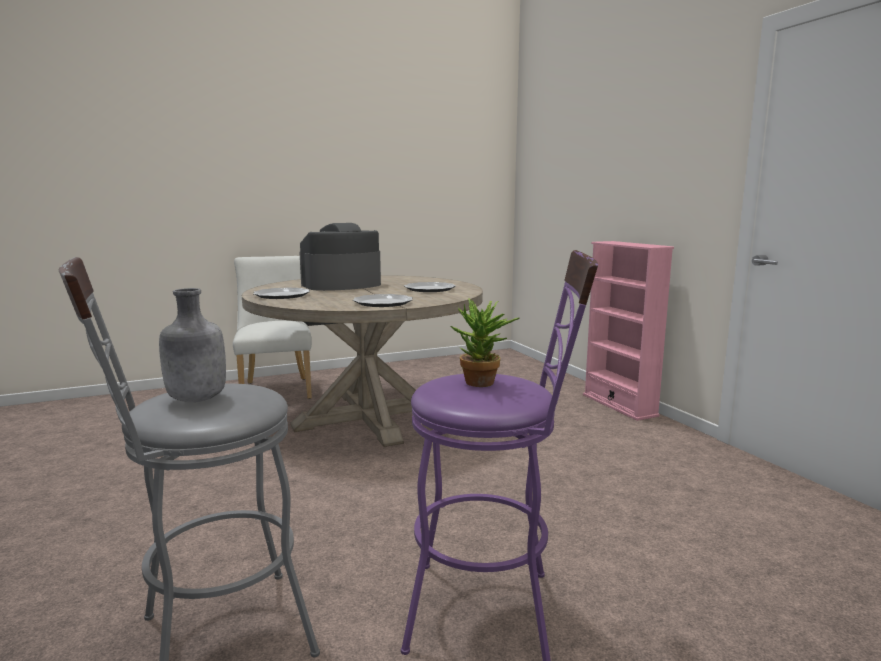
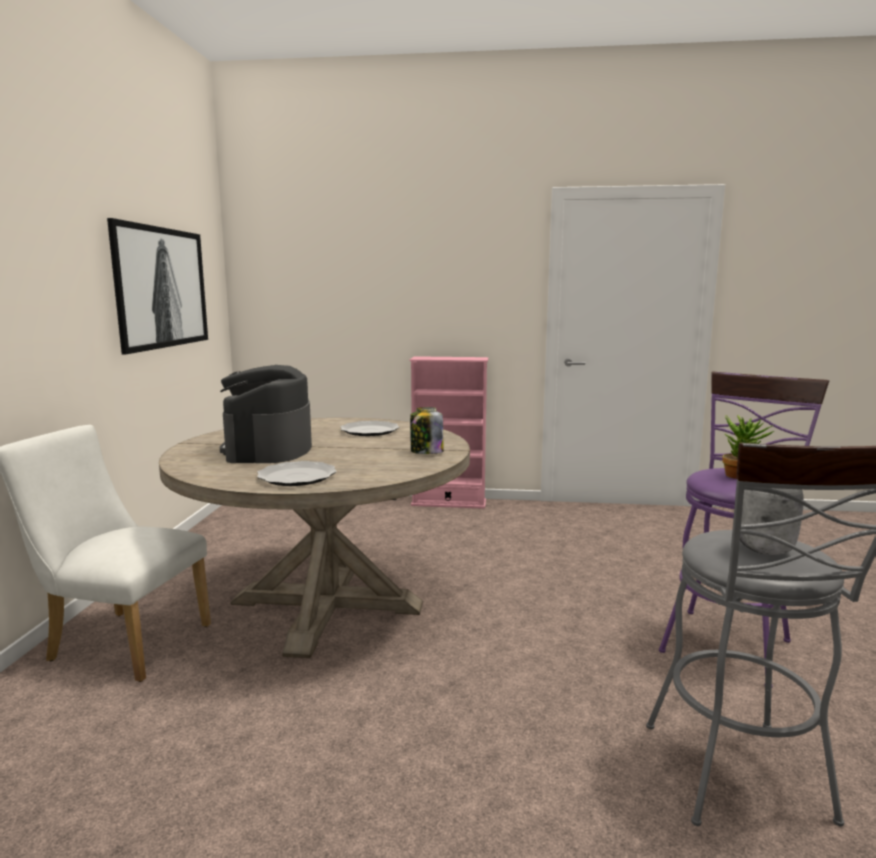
camera: 60 degrees left, 0 degrees up
(382, 303) = (426, 452): plate -> jar
(416, 174) = (161, 287): none -> picture

